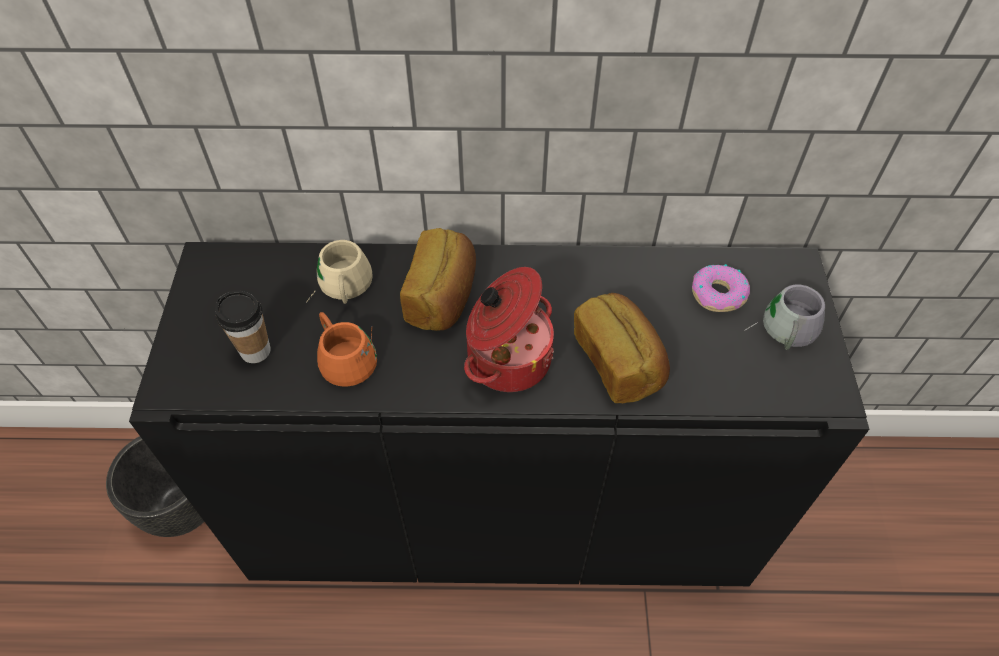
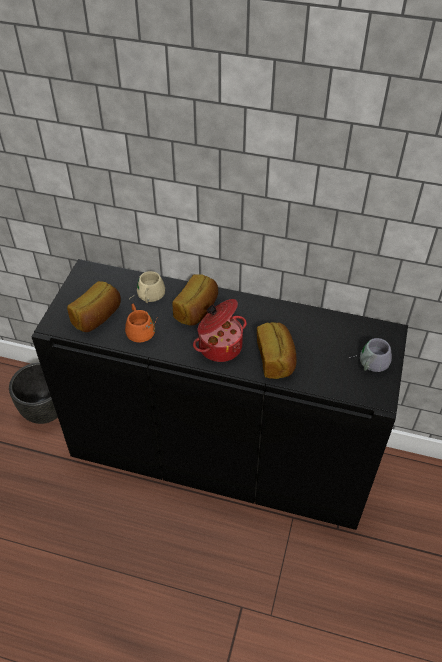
camera: 15 degrees right, 5 degrees down
(255, 351) = (97, 317): cup -> bread
(718, 294) = (342, 337): donut -> none

